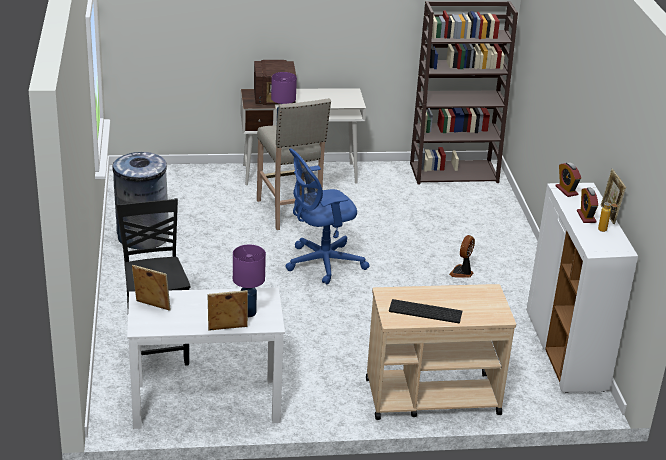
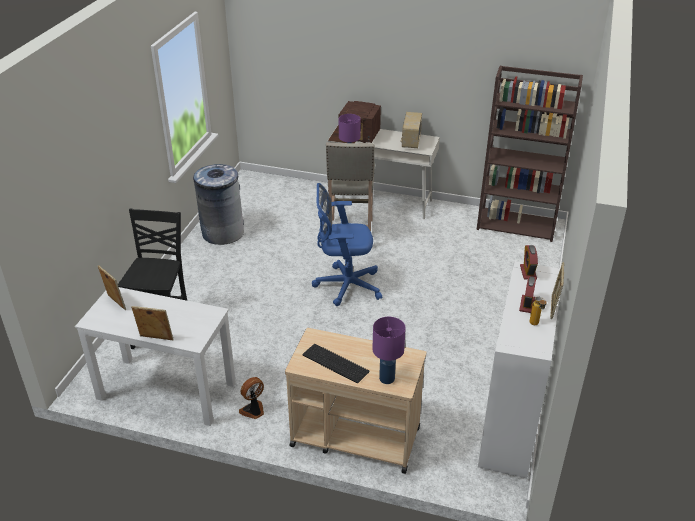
camera: 25 degrees right, 5 degrees up
(248, 312) = (185, 326): purple table lamp -> purple table lamp (387, 378)
(333, 97) = (410, 141): none -> radio
(462, 273) = (462, 321): fan -> fan (253, 411)

